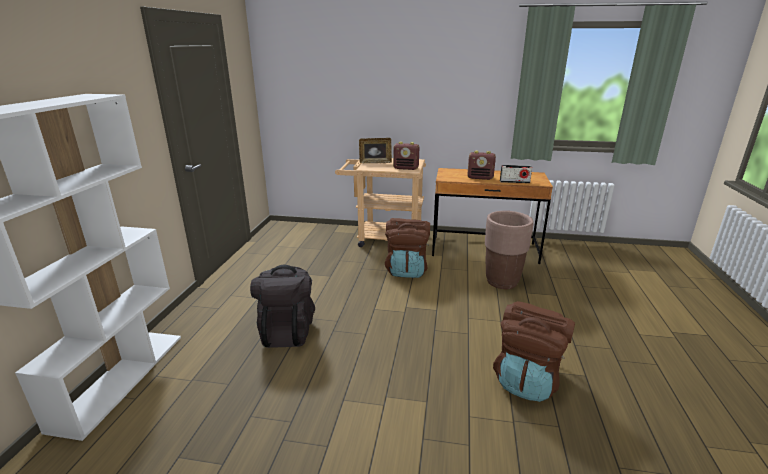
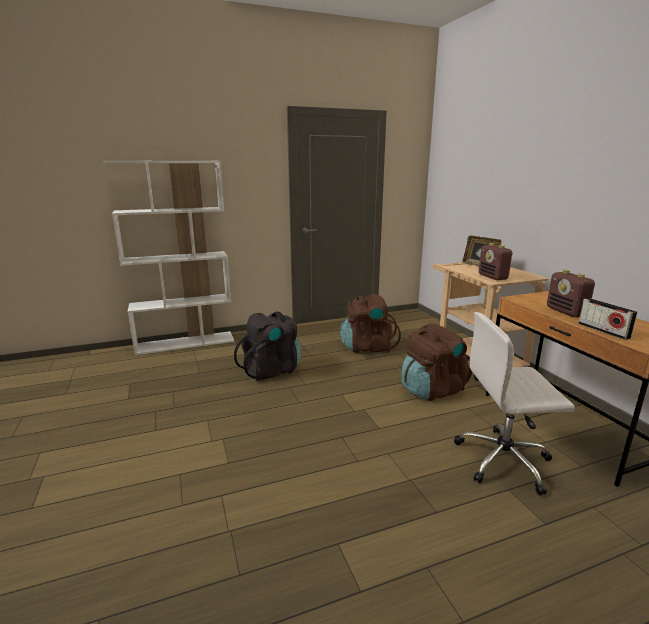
camera: 60 degrees right, 5 degrees down
(501, 282) = (504, 460): brown planter -> white office chair
(527, 379) = (308, 528): brown backpack -> brown backpack (367, 347)

